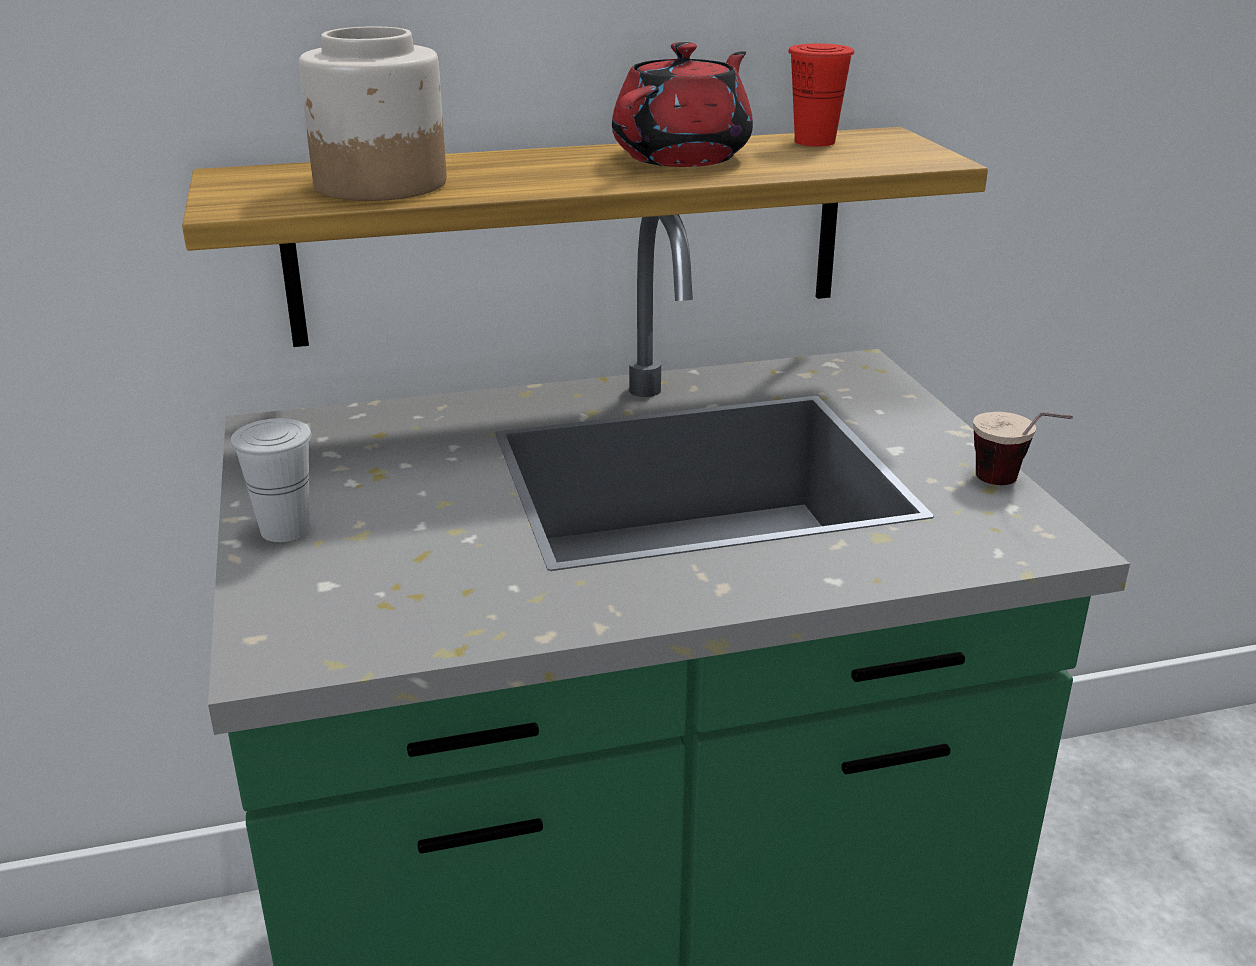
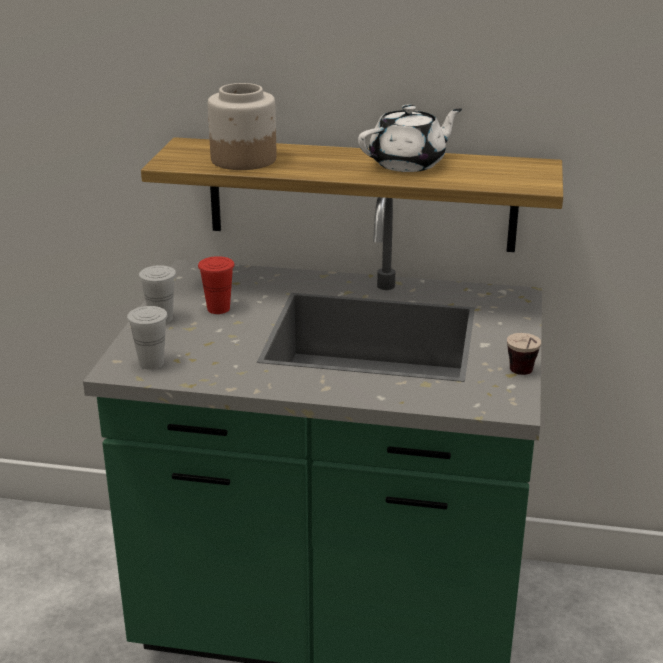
camera: 25 degrees right, 0 degrees up
(336, 624) = (151, 363): none -> white cup
(684, 156) = (408, 164): red teapot -> white teapot
(814, 141) = (492, 164): red cup -> red cup (218, 309)

